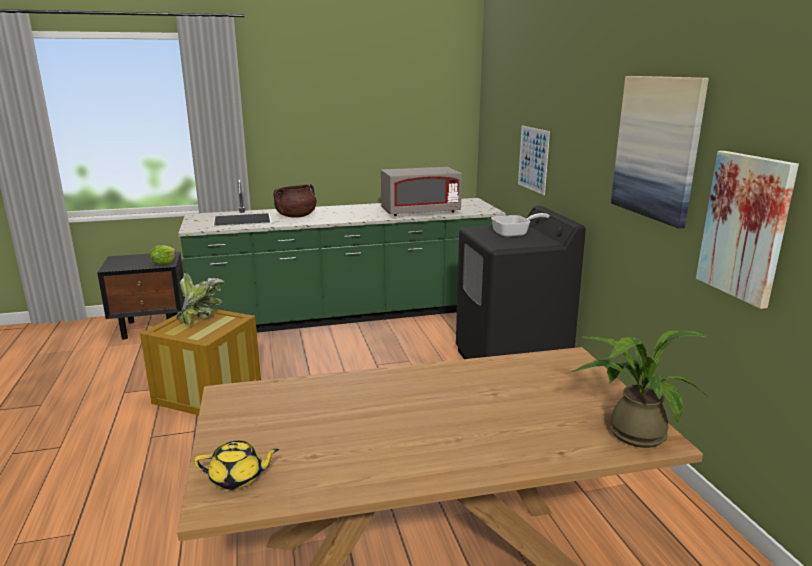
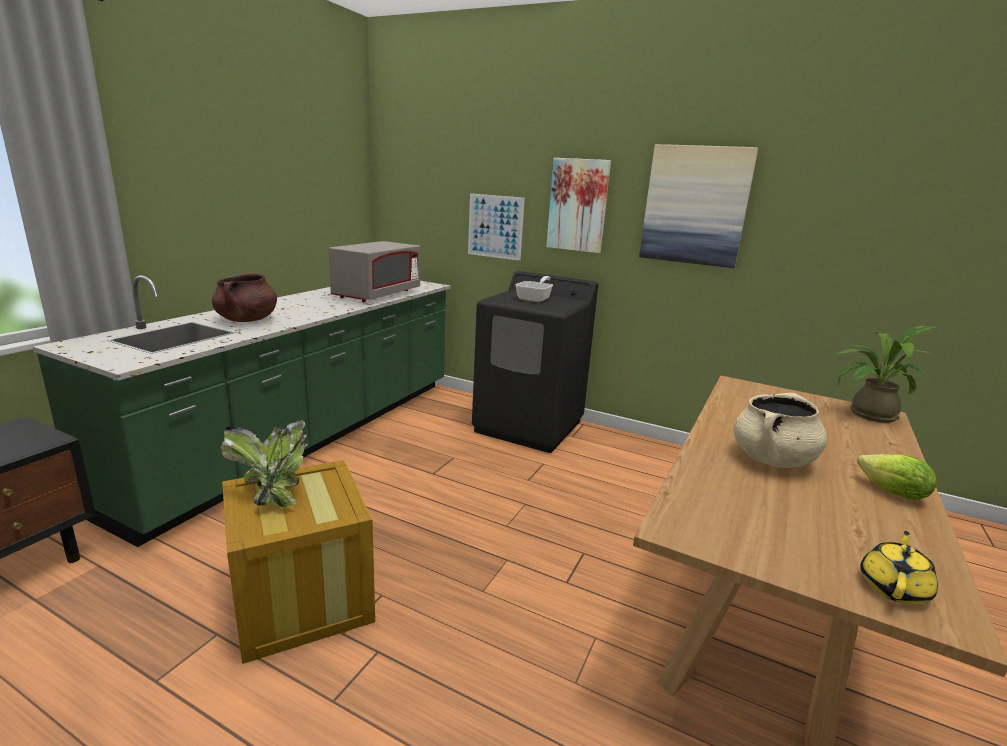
camera: 50 degrees left, 0 degrees up
(164, 263) = (43, 441): lettuce -> lettuce (892, 493)
(401, 404) = (772, 460): none -> beige cooking pot
(745, 227) = (802, 258): picture -> picture (578, 205)

